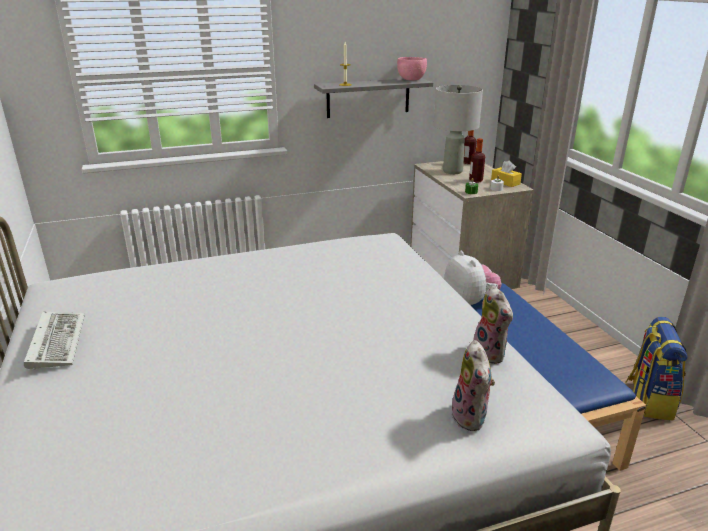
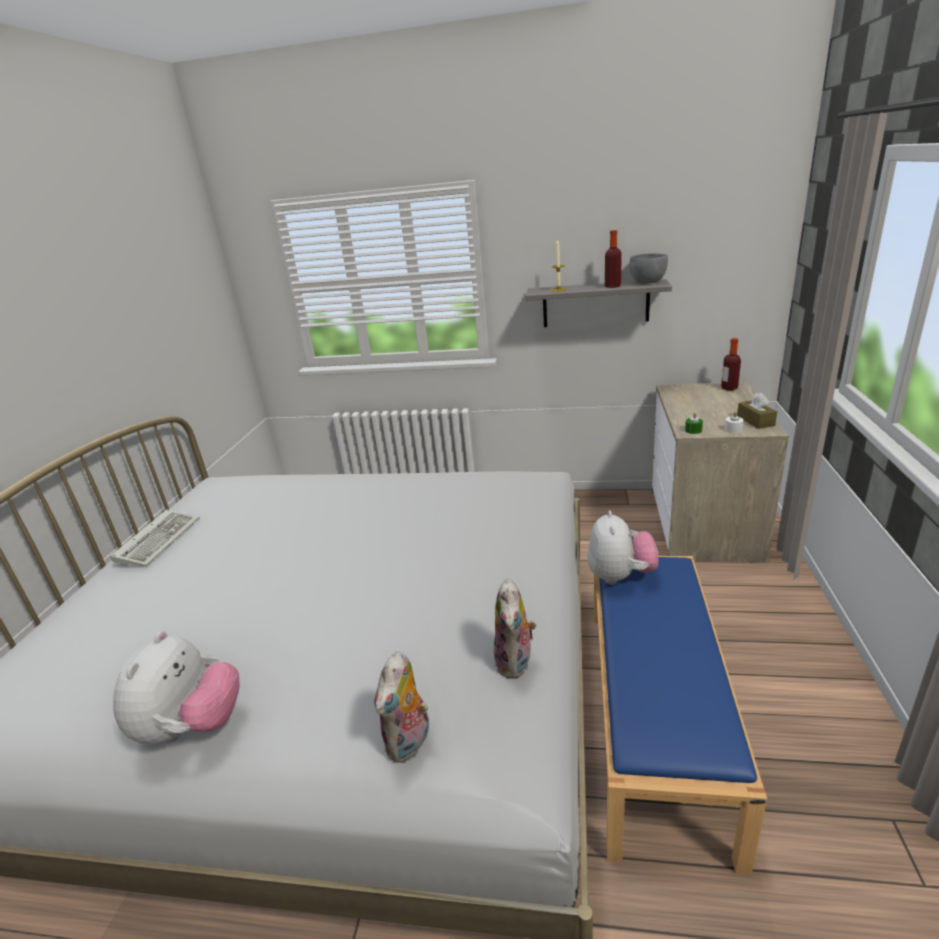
camera: 30 degrees right, 0 degrees up
(284, 463) = (192, 727): none -> plush toy
(411, 80) = (647, 283): pink bowl -> grey bowl
(453, 171) = (696, 399): grey table lamp -> none
(475, 180) = (715, 415): bottle -> bottle (612, 286)
(505, 182) = (755, 421): yellow tissue box -> brown tissue box
(648, 400) = (861, 782): backpack -> none

